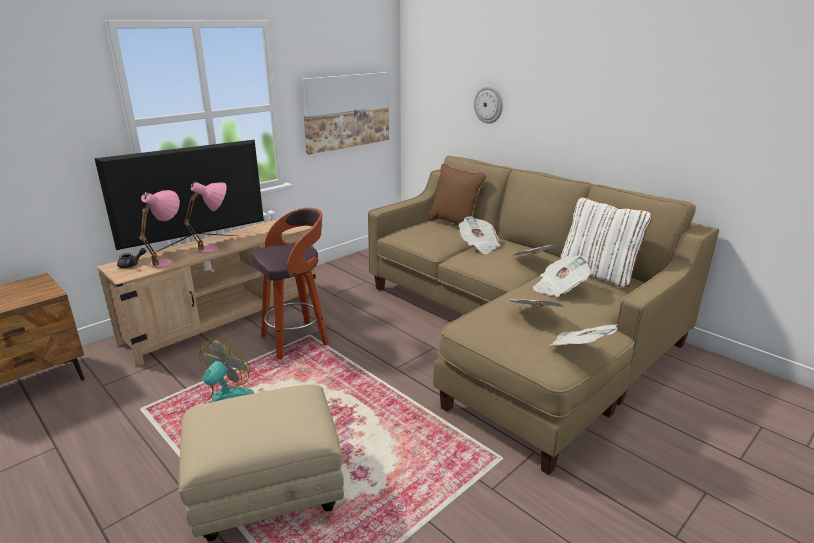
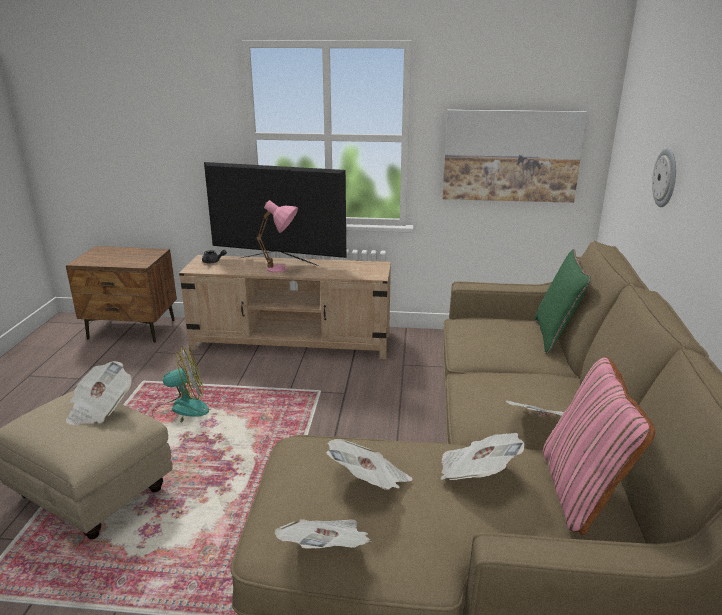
camera: 50 degrees right, 0 degrees up
(168, 261) = (236, 267): pink table lamp -> none
(296, 340) = (304, 389): stool -> none
(454, 224) = (554, 336): brown pillow -> green pillow
(479, 246) = (517, 374): newspaper -> newspaper (100, 409)
(597, 274) = (582, 491): white pillow -> pink pillow

